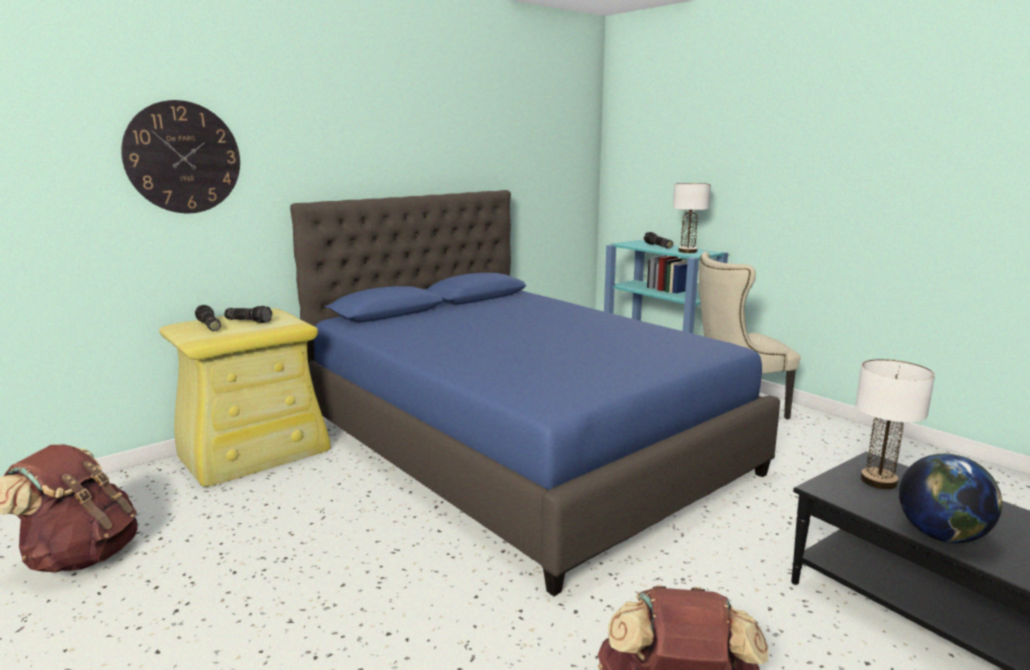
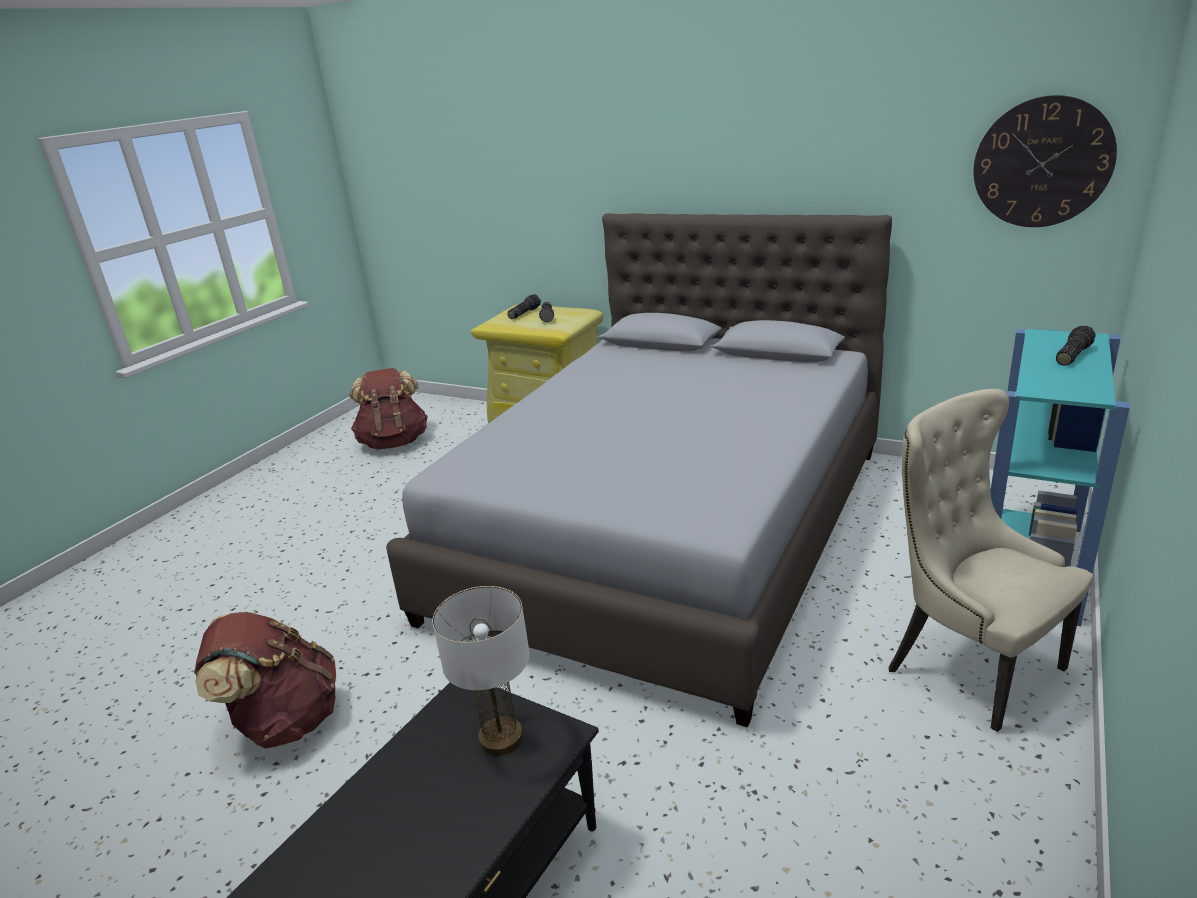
camera: 70 degrees right, 10 degrees up
(183, 157) = (531, 166): wall clock -> wall clock (1042, 163)
(519, 445) = (670, 530): blue bed -> grey bed
(687, 251) = (1060, 380): table lamp -> none
(941, 535) = (373, 791): globe -> none

